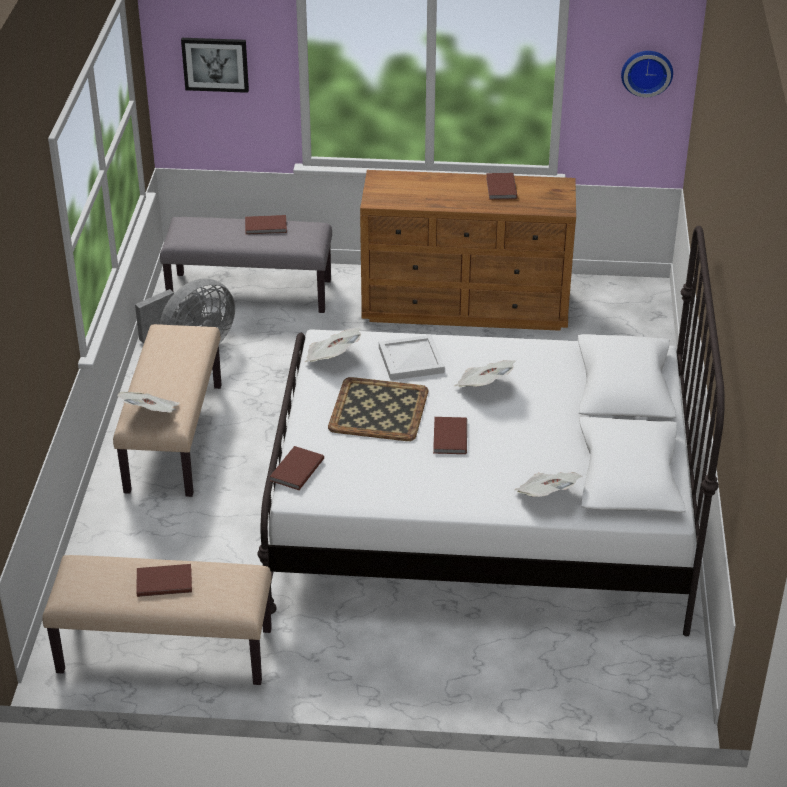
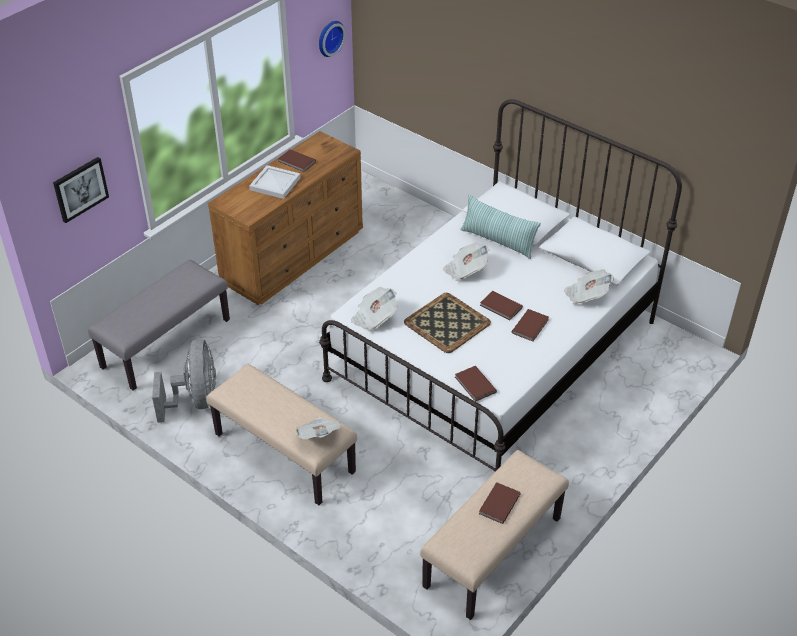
camera: 55 degrees left, 5 degrees up
(266, 227) = (163, 287): brown book -> brown book (531, 326)
(410, 360) = (410, 287): white tray -> white tray (274, 184)
(566, 388) = (498, 241): none -> pillow

